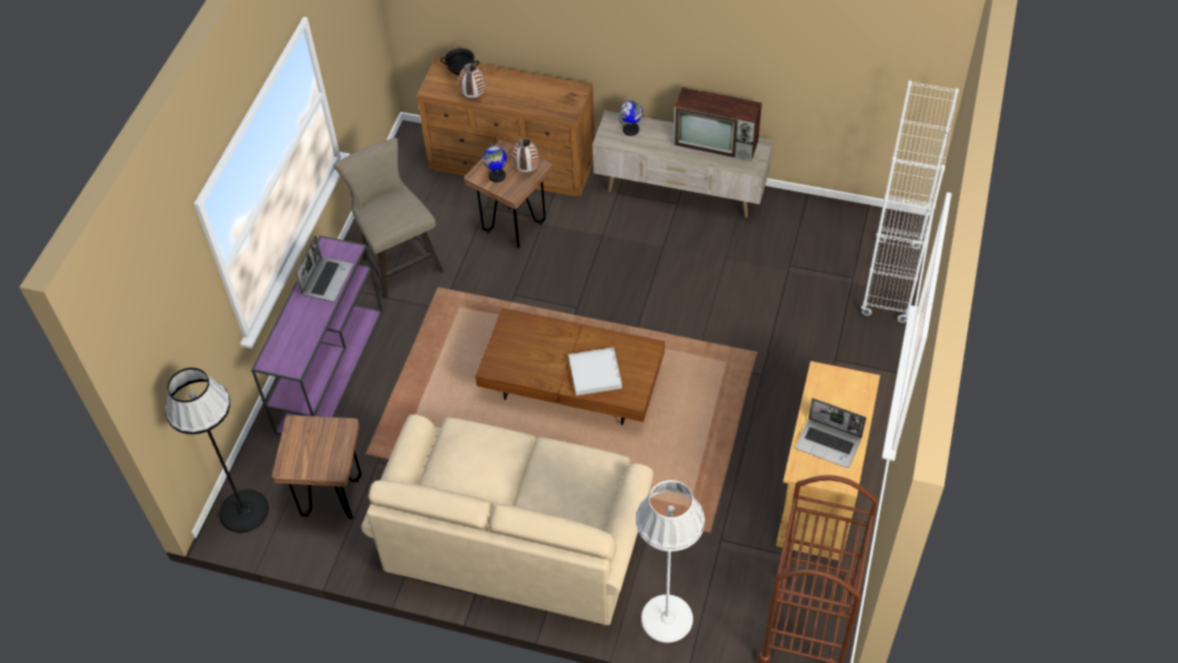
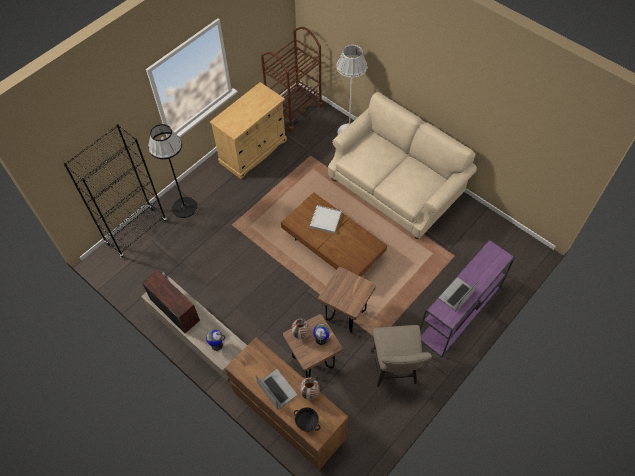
camera: 155 degrees left, 5 degrees up
(244, 510) = (525, 252): black floor lamp -> black floor lamp (184, 207)
(332, 498) = (478, 240): brown stool -> brown stool (346, 316)
(829, 443) = (254, 103): laptop -> laptop (276, 389)
(891, 281) = (137, 232): white bookcase -> black bookcase

